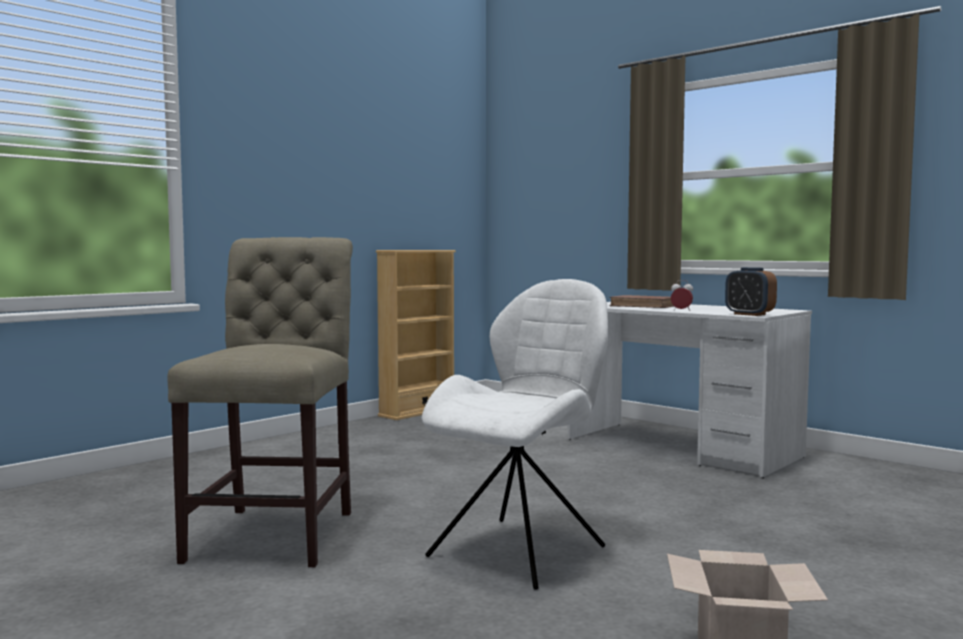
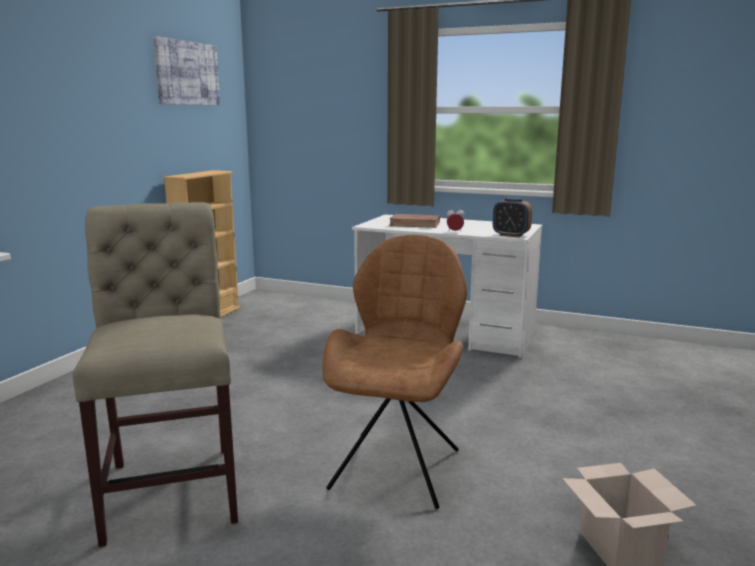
camera: 20 degrees left, 10 degrees up
(414, 146) = (187, 73): none -> picture
(521, 549) = (397, 466): white chair -> brown chair

